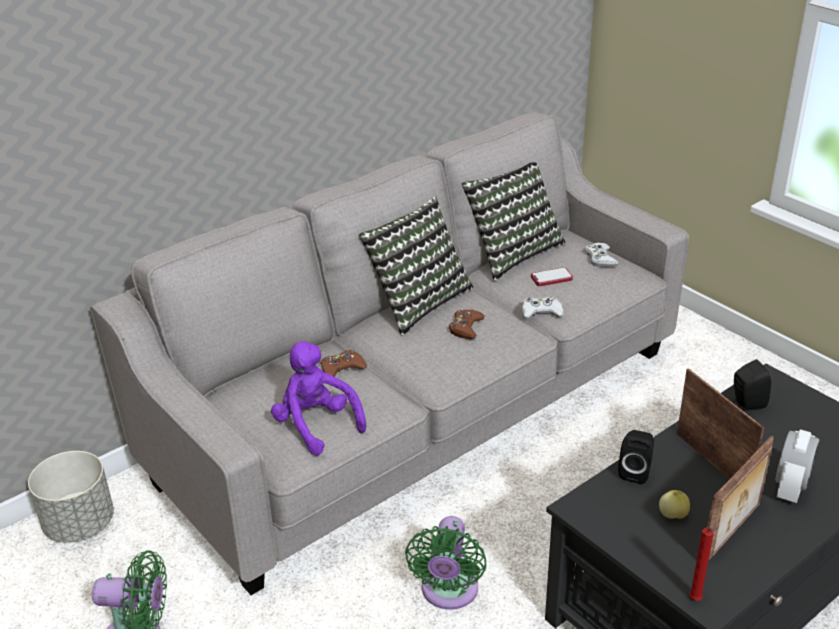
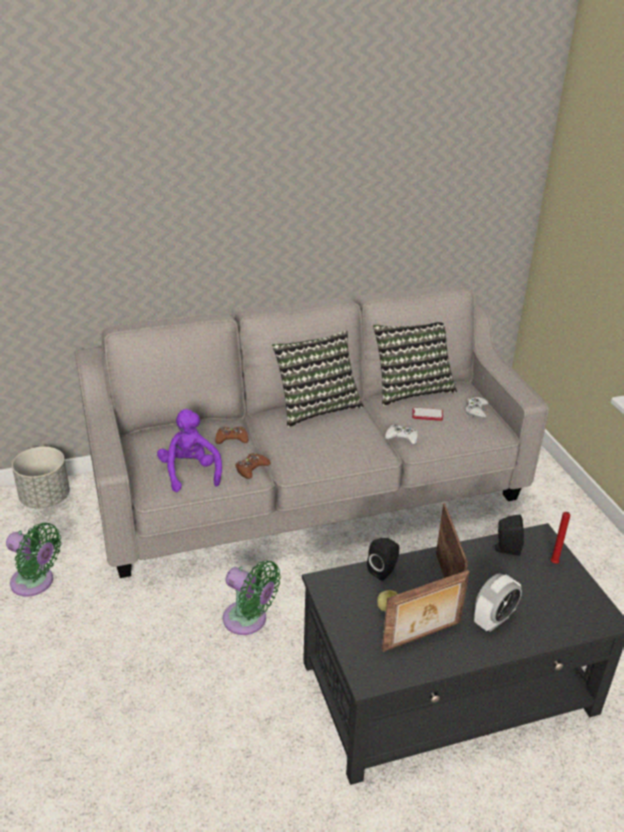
camera: 20 degrees right, 0 degrees up
(448, 592) = (248, 620): green fan -> green fan turned 90 degrees counterclockwise
(466, 327) = (337, 434): brown game controller -> brown game controller (251, 468)
(695, 601) = (359, 674): red candle -> red candle (554, 564)

